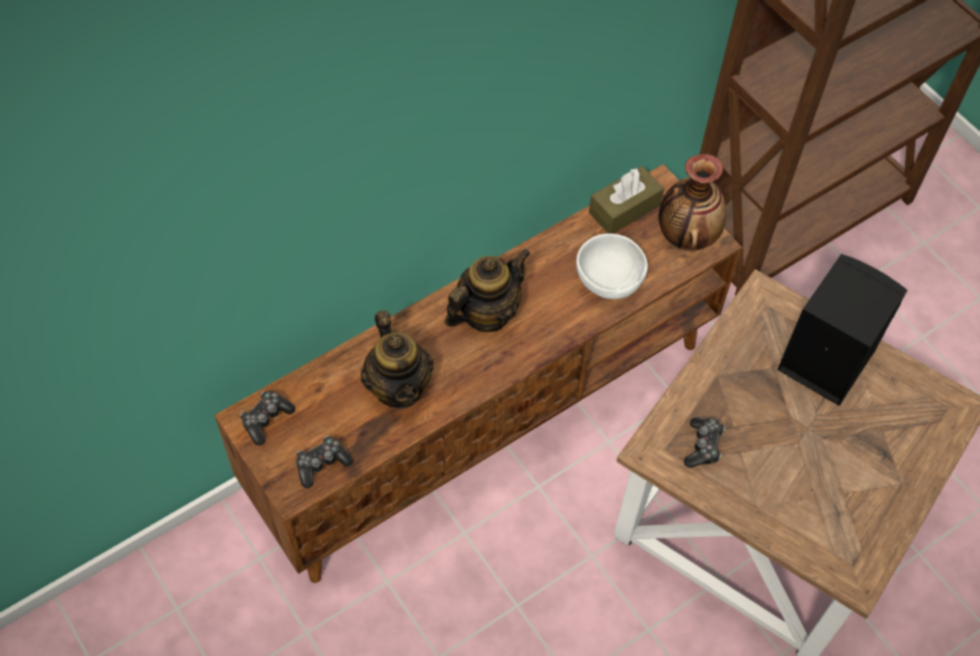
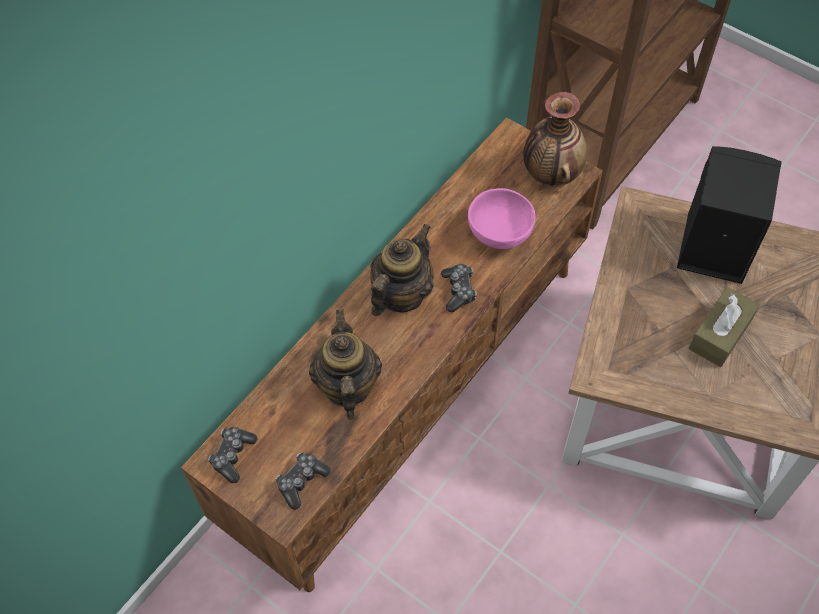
camera: 15 degrees left, 0 degrees up
(399, 387) = (347, 387): teapot -> teapot turned 150 degrees counterclockwise
(608, 283) = (500, 235): white bowl -> pink bowl
(624, 209) = (488, 166): brown tissue box -> brown tissue box (720, 334)
(703, 446) = (640, 355): game controller -> game controller (458, 291)

